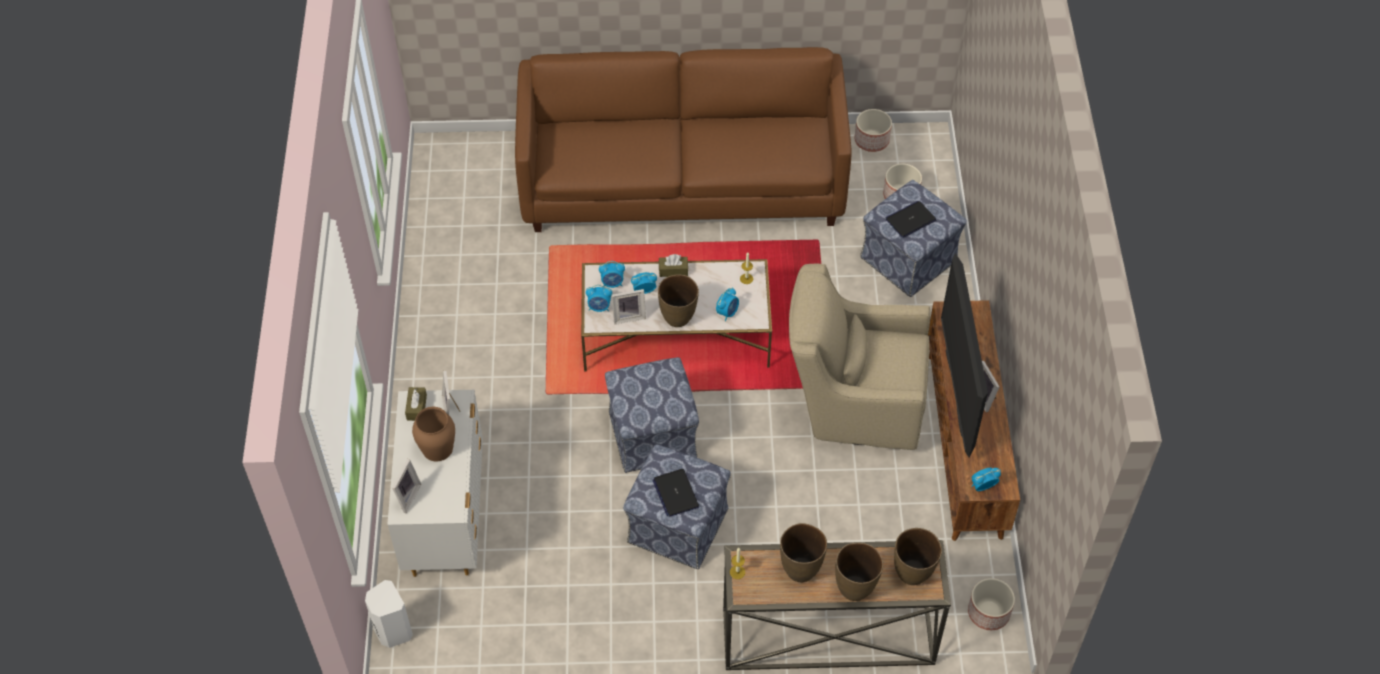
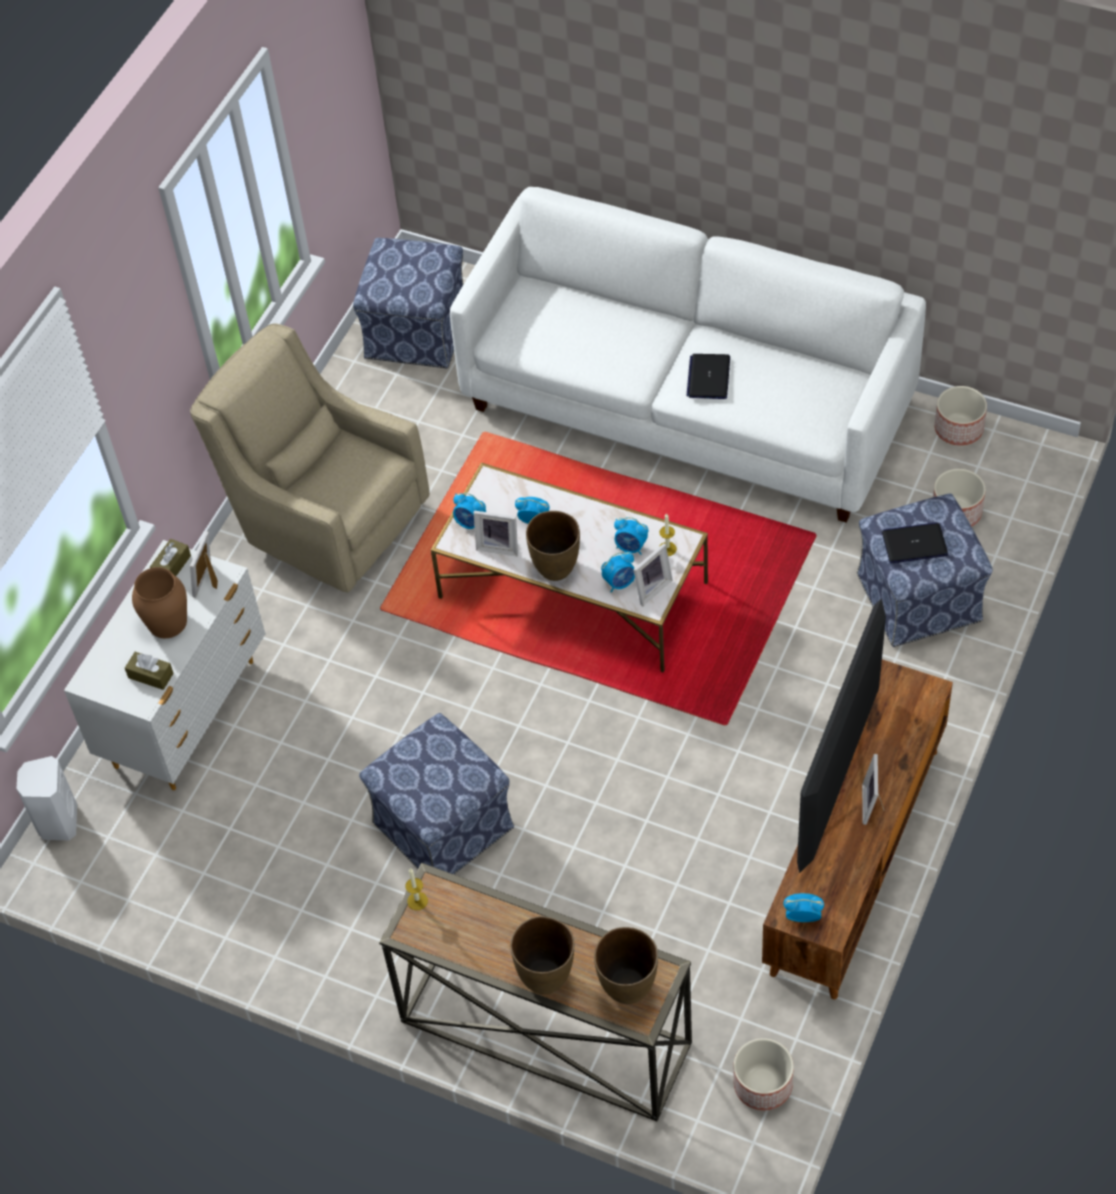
camera: 30 degrees right, 0 degrees up
(406, 496) = (102, 665): picture frame -> picture frame (650, 588)
(612, 283) = (502, 499): alarm clock -> alarm clock (631, 547)
(652, 434) = (476, 703): ottoman -> ottoman (417, 331)
(673, 270) = (584, 508): brown tissue box -> brown tissue box (150, 675)
(675, 493) = (425, 780): laptop -> laptop (708, 377)
(683, 182) = (688, 405): brown sofa -> white sofa
(800, 569) = (494, 928): brown vase -> none
(853, 404) = (741, 756): beige armchair -> beige armchair (325, 521)

